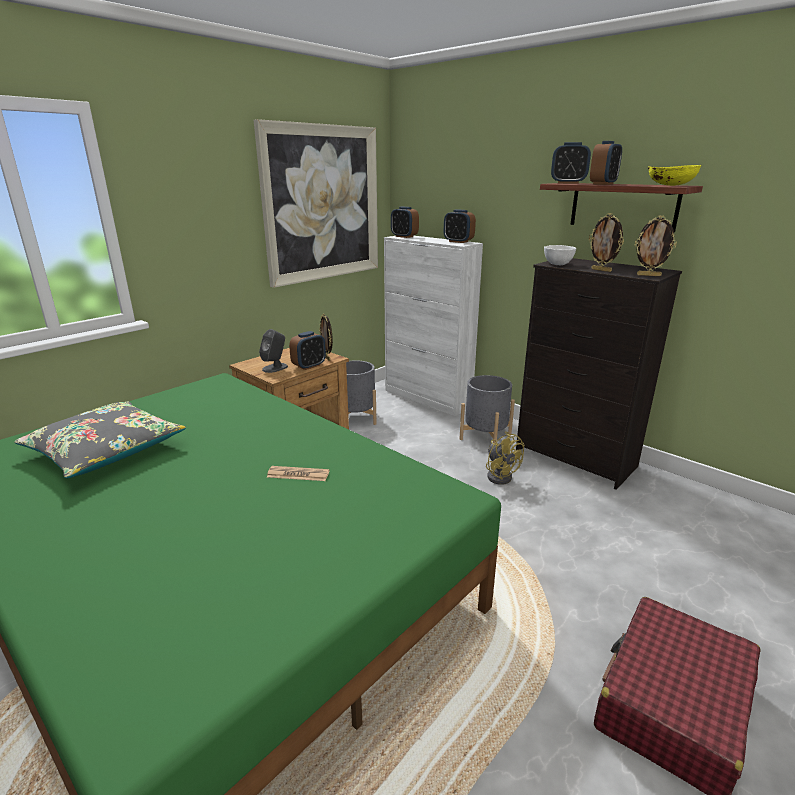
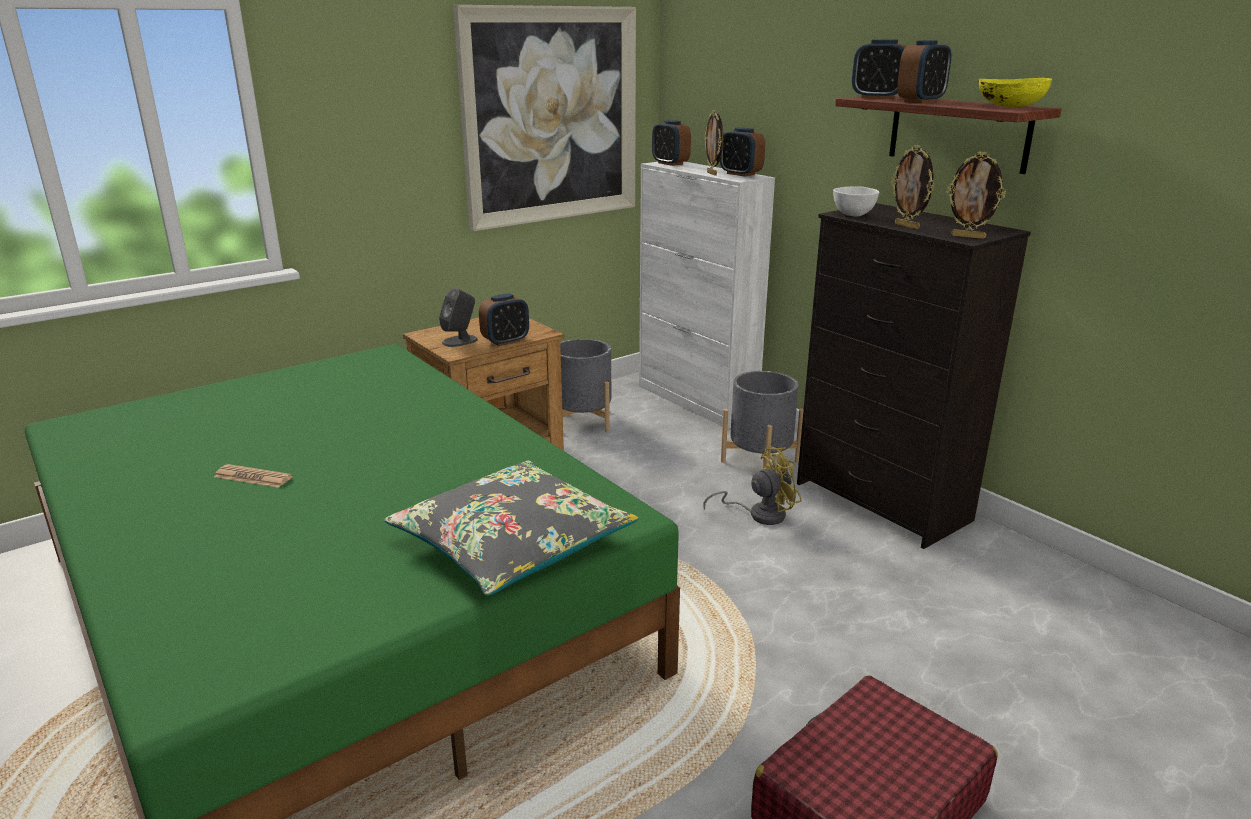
camera: 10 degrees right, 0 degrees up
(106, 450) = (224, 427): grey pillow -> grey pillow (512, 544)
(298, 474) = (438, 473): newspaper -> newspaper (253, 477)
(327, 358) = (534, 332): picture frame -> picture frame (712, 174)
(500, 475) = (759, 514): yellow fan -> yellow fan turned 90 degrees counterclockwise

